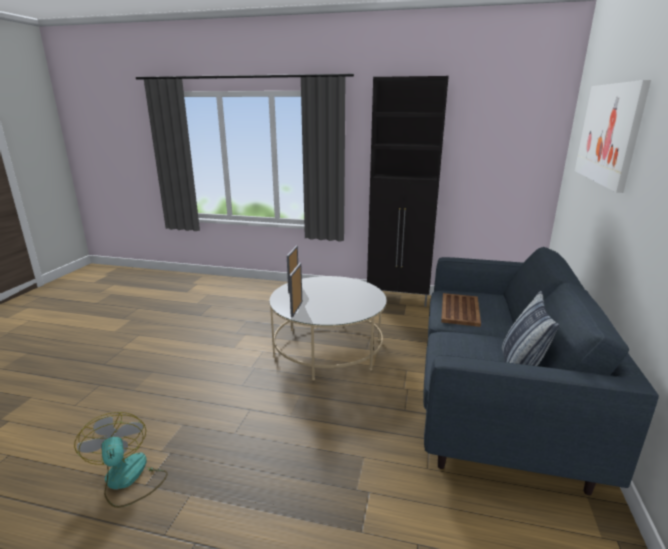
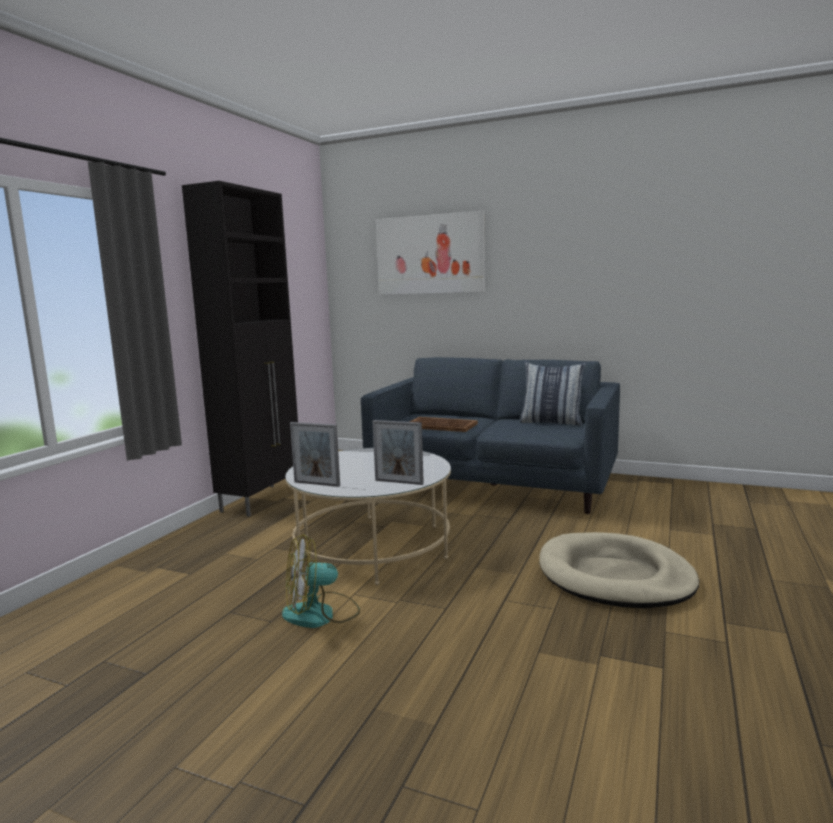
camera: 80 degrees left, 10 degrees down
(127, 479) = (660, 685): fan -> fan (321, 614)
(286, 474) = (614, 576): none -> beige dog bed

